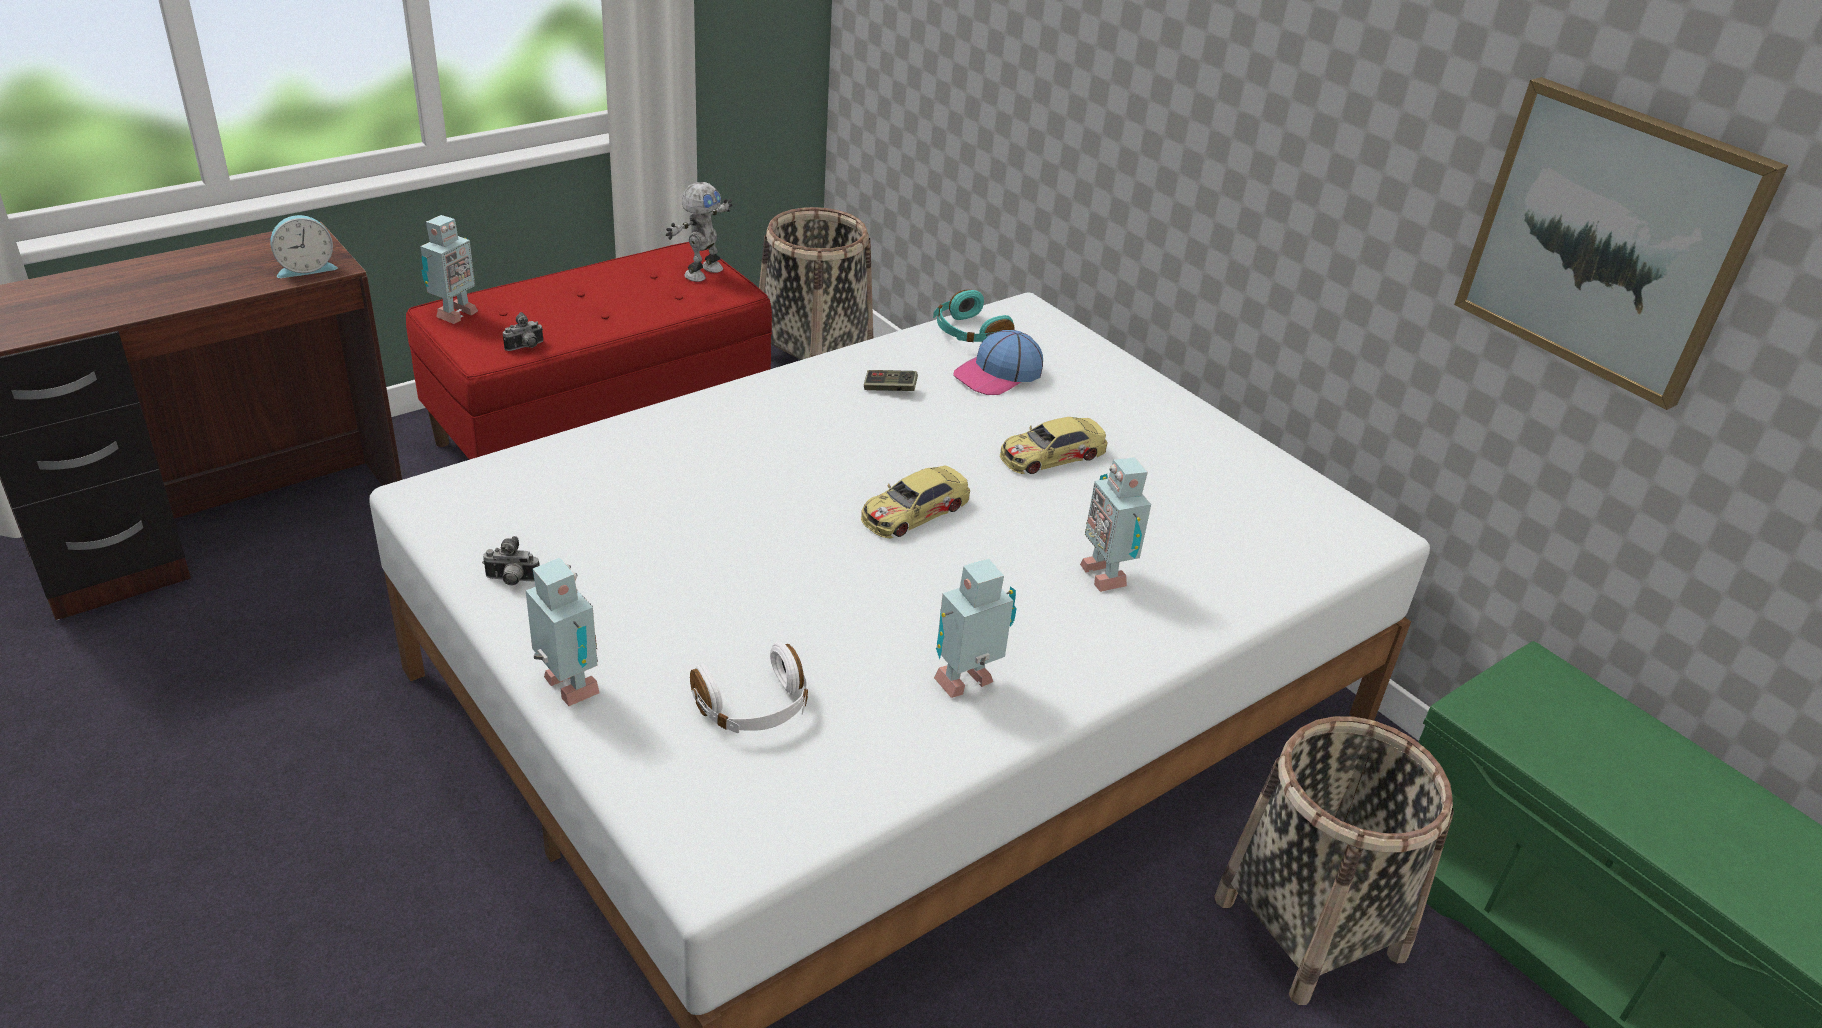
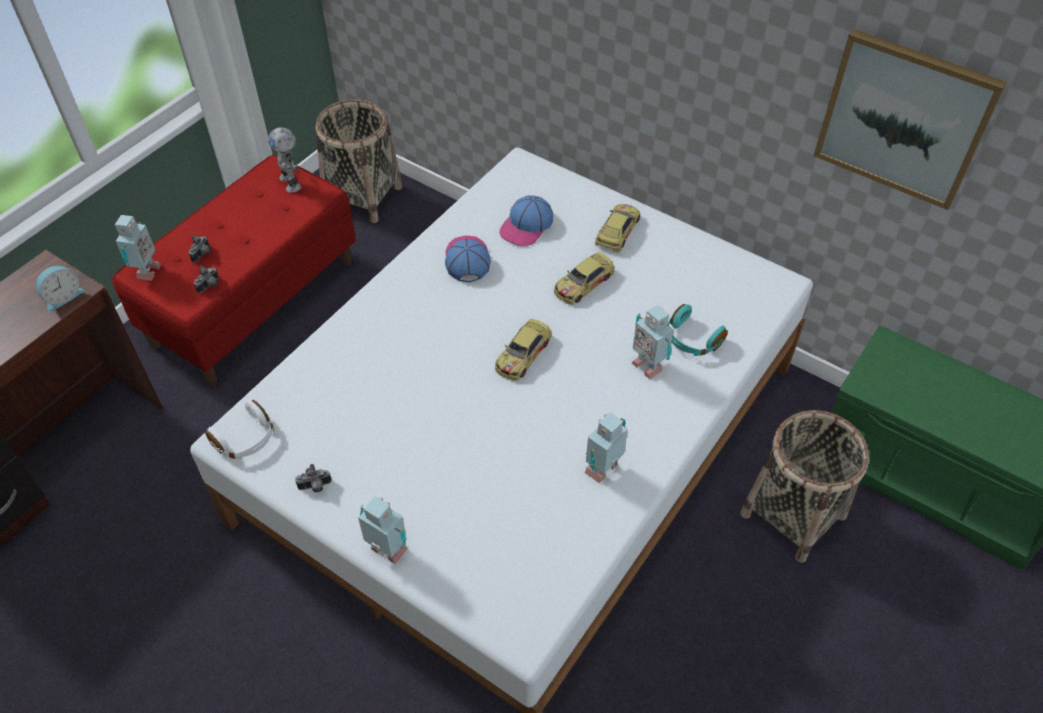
camera: 15 degrees left, 15 degrees up
(538, 315) = (203, 254): none -> camera
(702, 272) = (291, 182): toy robot -> toy robot turned 135 degrees clockwise
(754, 708) = (497, 528): white headphones -> white headphones (246, 439)
(890, 389) = (467, 260): game controller -> cap
(968, 334) = (494, 197): turquoise headphones -> turquoise headphones (691, 340)
(1134, 411) = (617, 231): none -> toy car

